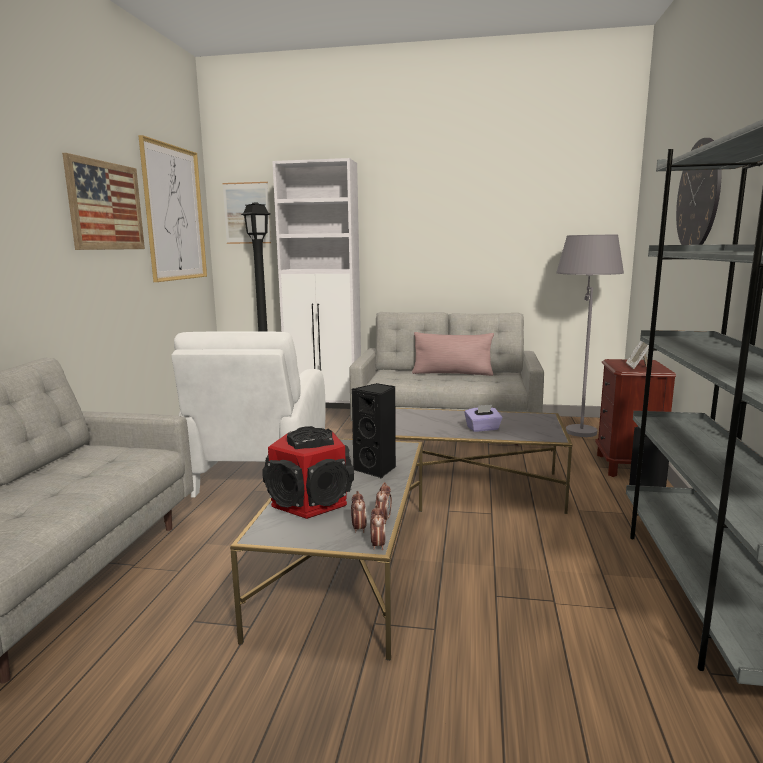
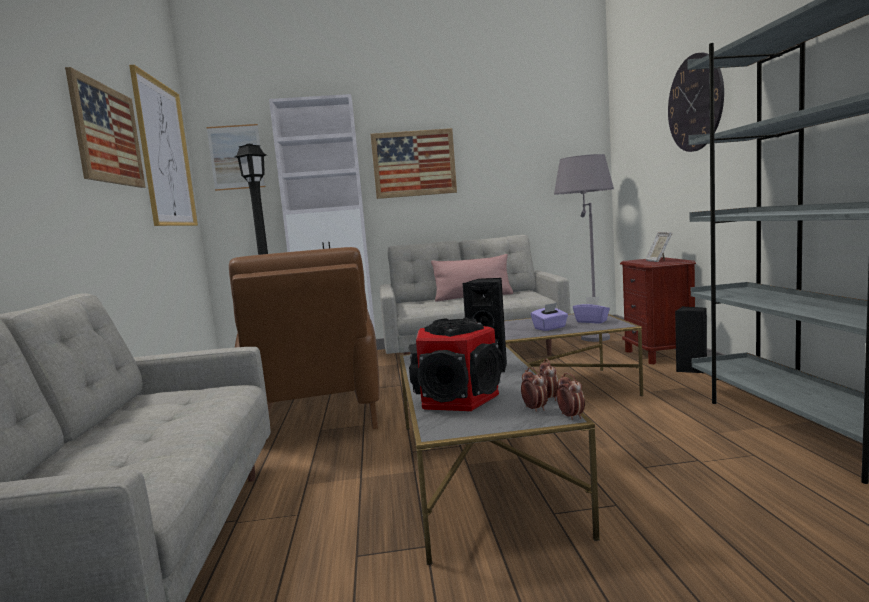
camera: 15 degrees left, 5 degrees down
(260, 475) = (316, 416): white armchair -> brown armchair
(414, 228) = (414, 163): none -> picture
(532, 427) = (591, 321): none -> purple tissue box

